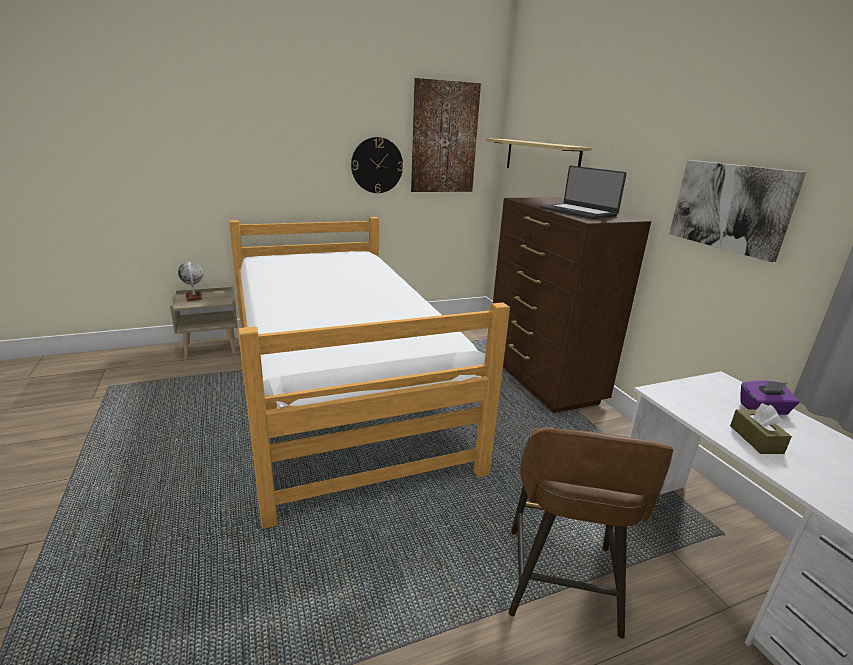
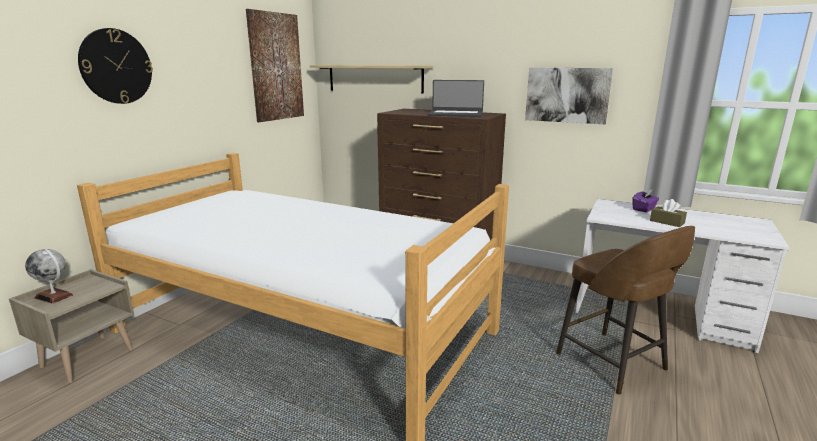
camera: 40 degrees left, 5 degrees down
(377, 165) = (225, 98): wall clock -> wall clock (116, 66)

